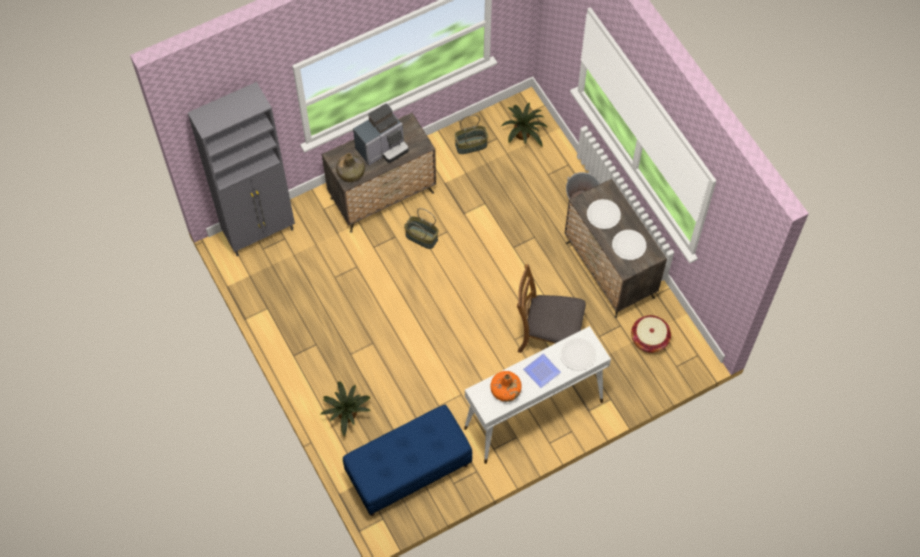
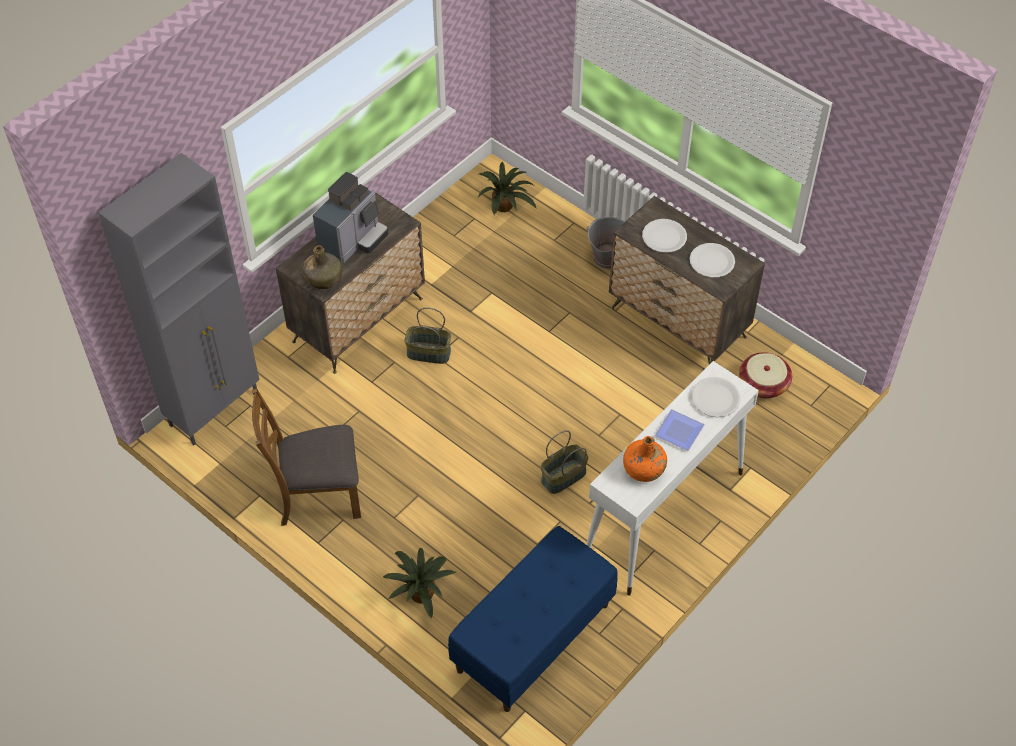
camera: 20 degrees left, 10 degrees down
(471, 145) = (445, 234): basket -> basket (563, 477)
(548, 337) = (639, 419): brown chair -> brown chair (317, 494)

